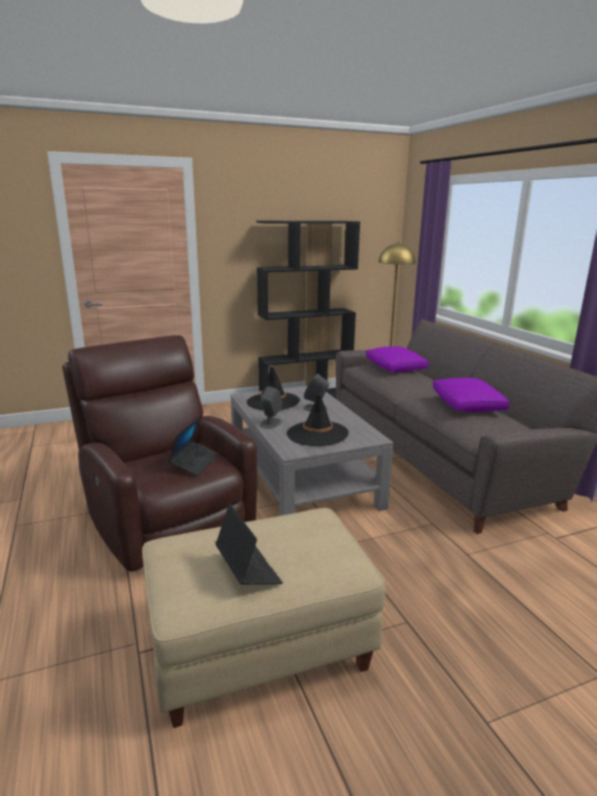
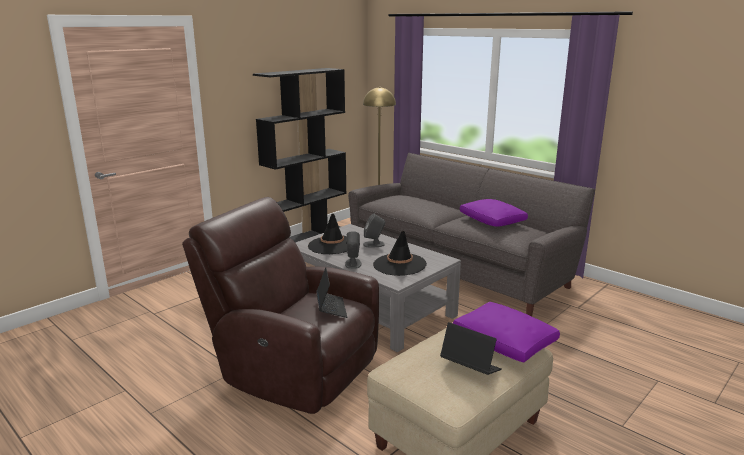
camera: 25 degrees left, 0 degrees up
(395, 368) = (408, 199): purple pillow -> purple pillow (505, 342)

